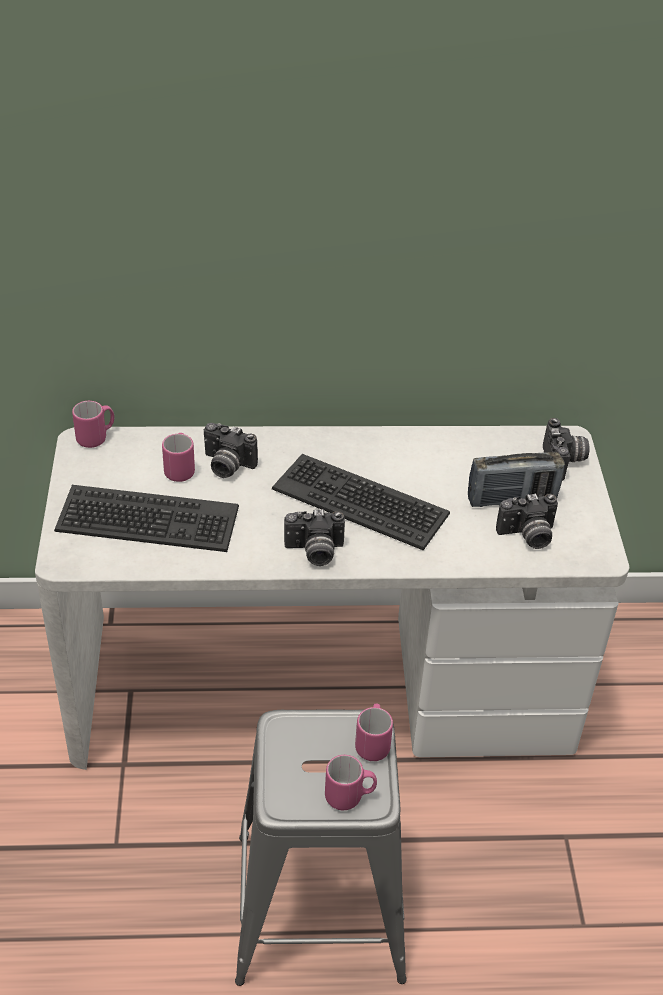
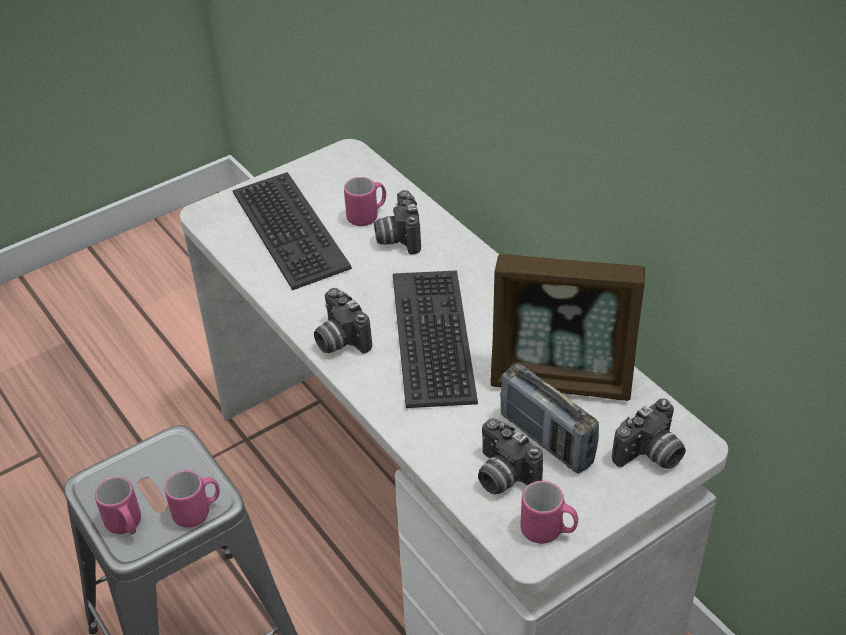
camera: 60 degrees right, 0 degrees up
(96, 437) = (359, 157): pink mug -> pink mug (548, 531)
(461, 462) = (562, 379): none -> picture frame

